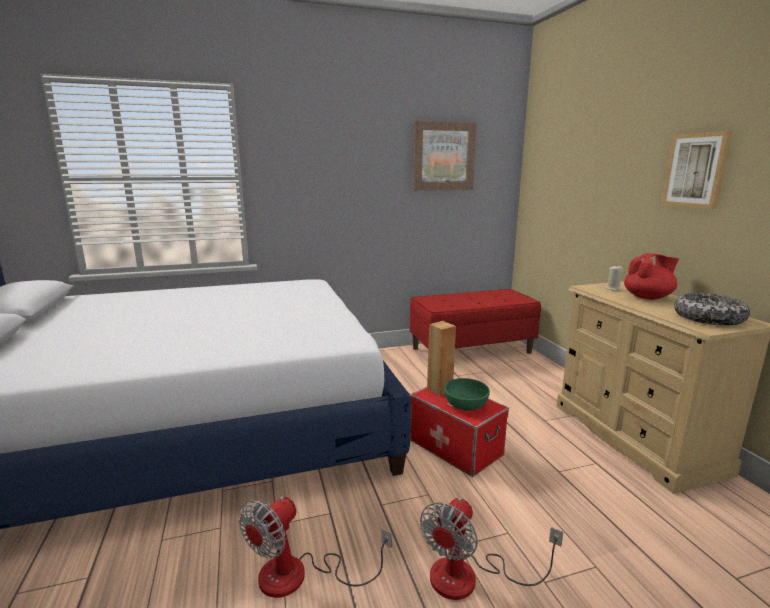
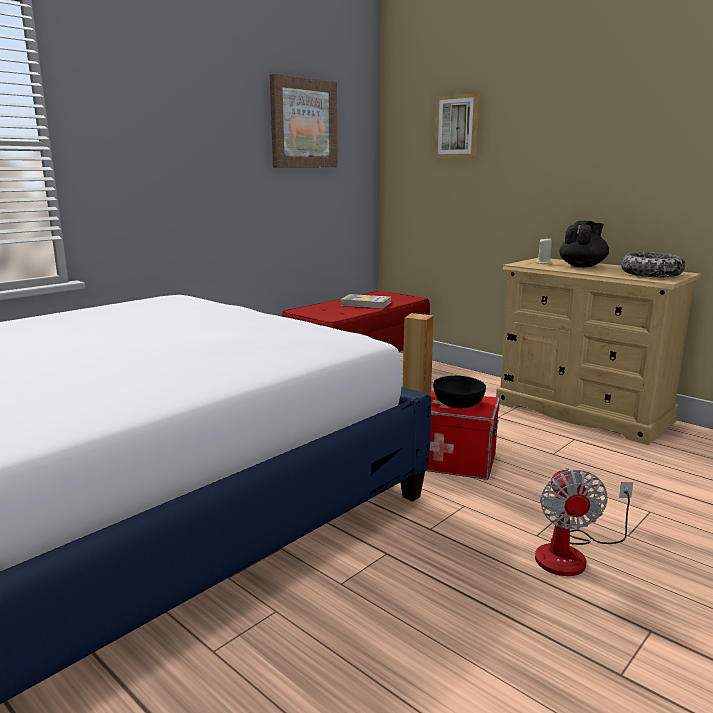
camera: 30 degrees left, 0 degrees up
(300, 576) = (423, 614): fan -> none
(466, 404) = (458, 403): green bowl -> black bowl
(480, 299) = (366, 304): none -> book
(648, 297) = (582, 266): red teapot -> black teapot
(696, 170) = (606, 137): picture -> picture (457, 126)

